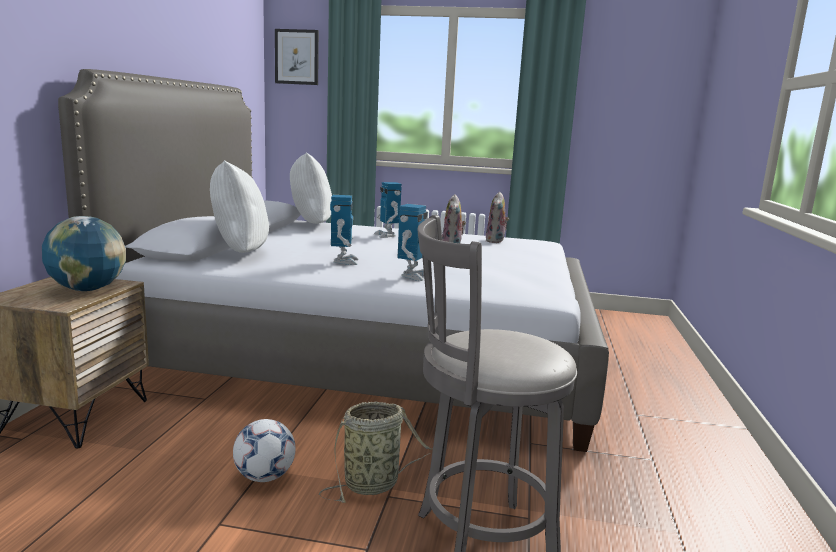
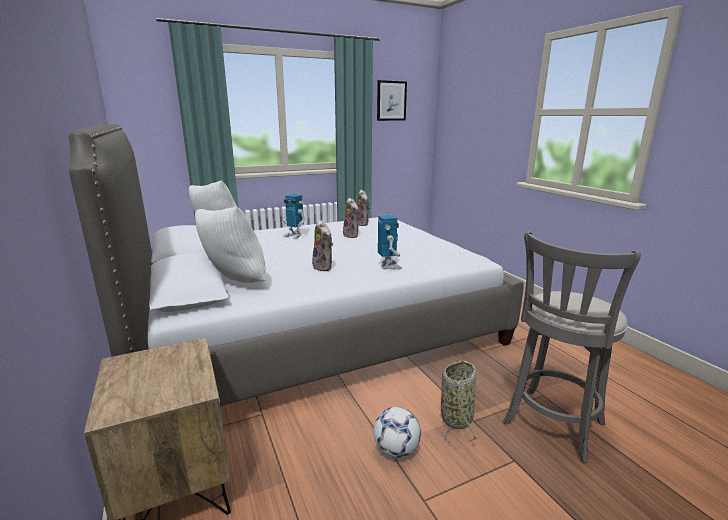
camera: 35 degrees left, 5 degrees up
(88, 289) = (177, 365): globe -> none
(297, 57) = (139, 88): picture -> picture (391, 101)
(344, 261) = (324, 267): toy robot -> plush toy

